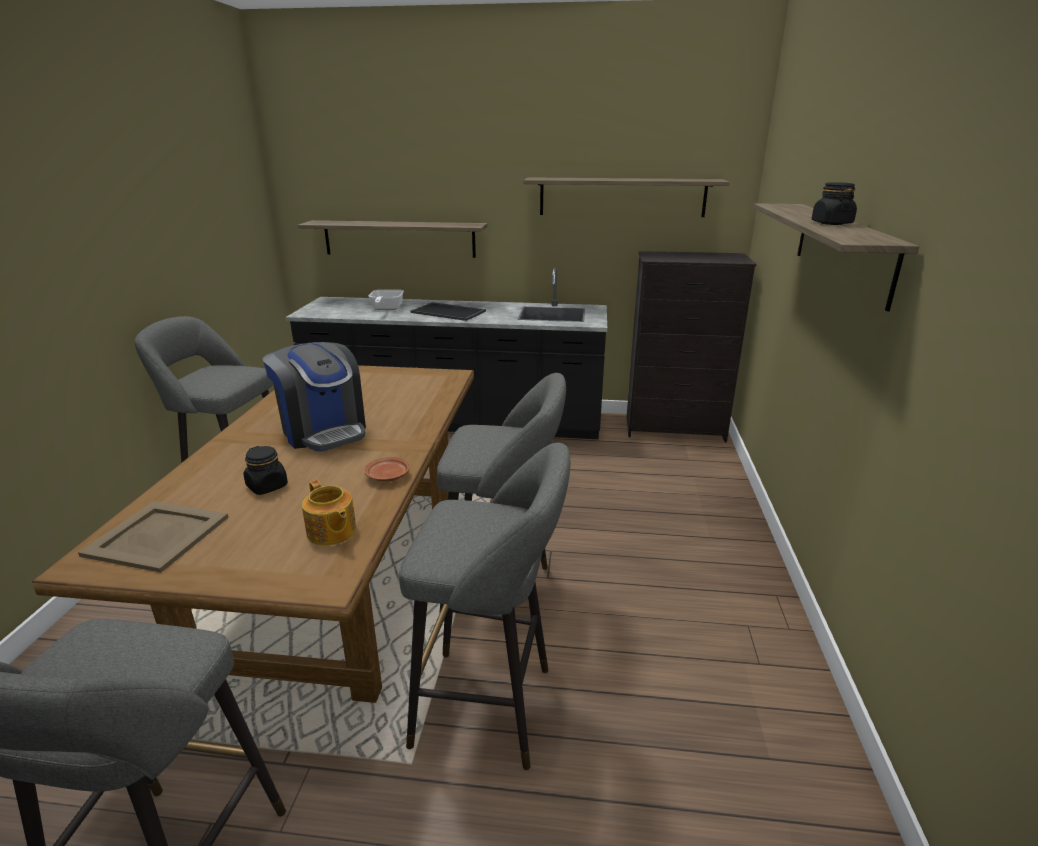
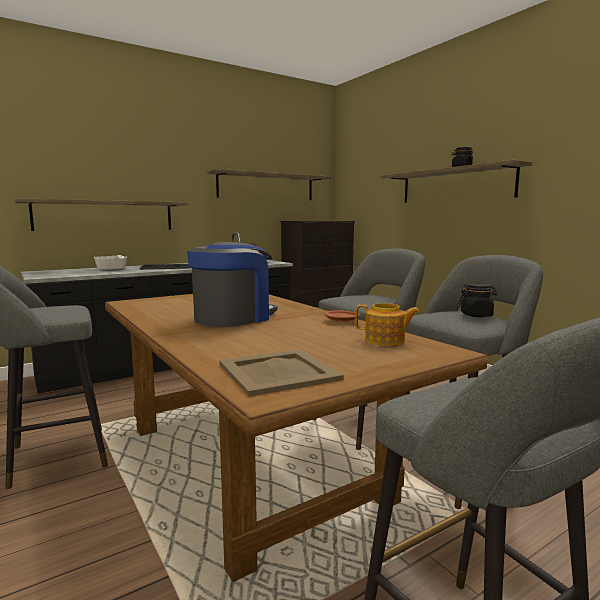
camera: 40 degrees left, 15 degrees down
(267, 486) = (279, 339): black jar -> black jar (476, 315)
(323, 431) = (233, 317): coffee machine -> coffee machine turned 60 degrees counterclockwise

